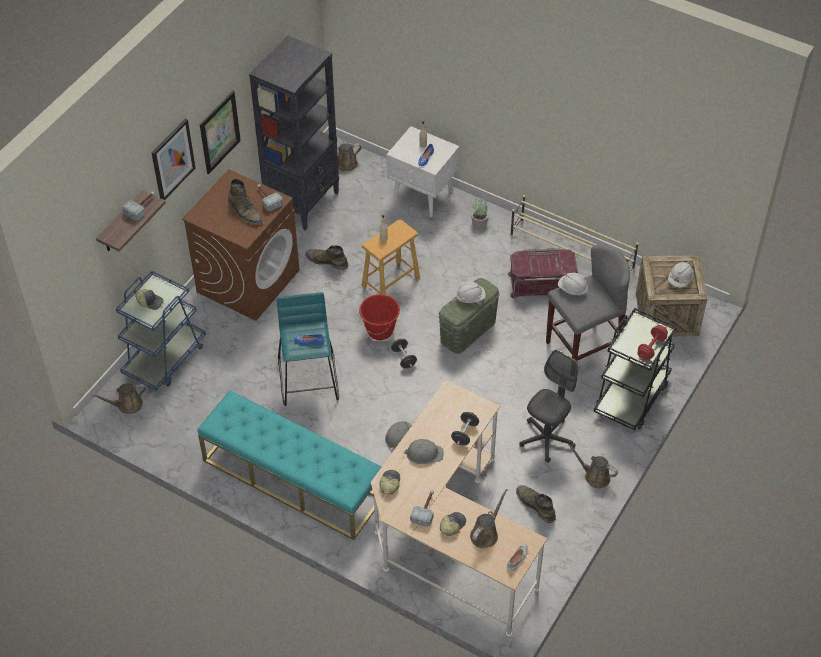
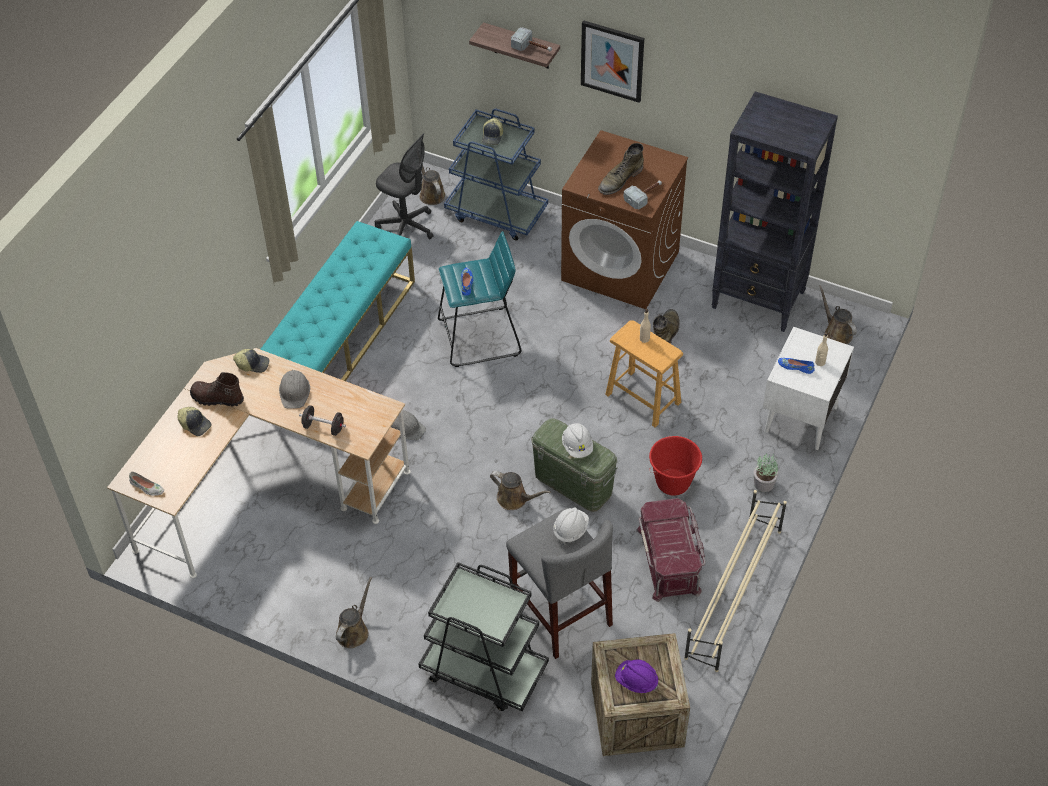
camera: 85 degrees right, 0 degrees up
(219, 132) = (694, 108): picture -> none
(380, 331) = (562, 395): red bucket -> red bucket (673, 483)
(404, 358) = (521, 422): black dumbbell -> none
(425, 509) = (217, 399): hammer -> brown boot
(485, 533) = (182, 456): brown watering can -> brown watering can (515, 499)
(535, 505) = (309, 569): green boot -> none
(546, 439) = (408, 576): grey office chair -> grey office chair (406, 227)
(651, 347) = (467, 616): red dumbbell -> none
(680, 280) = (636, 681): white hard hat -> purple hard hat

